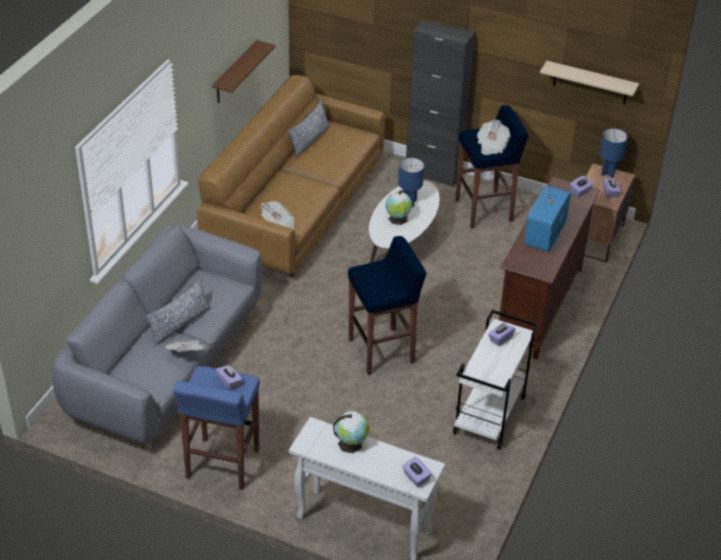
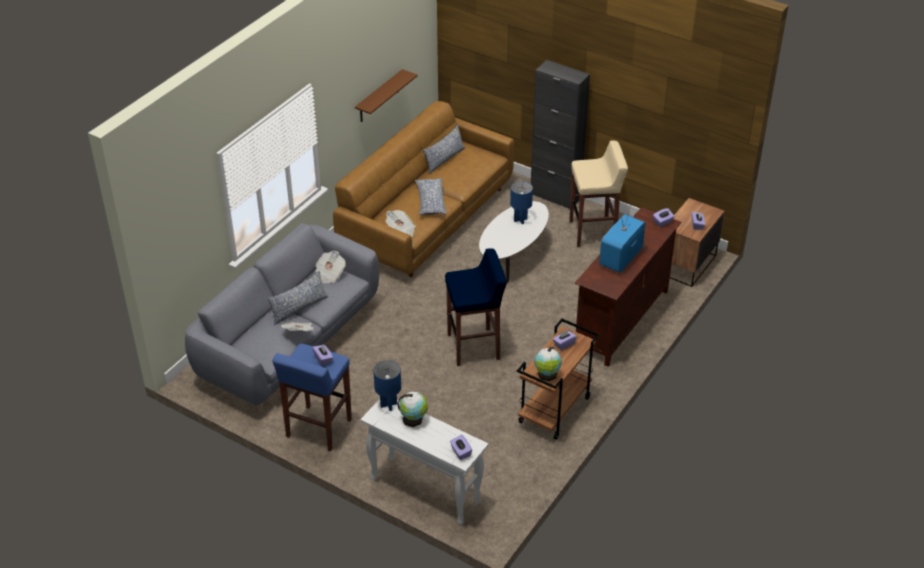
camera: 10 degrees right, 0 degrees up
(304, 189) = (430, 202): none -> pillow
(398, 219) = (507, 234): globe -> globe (547, 375)
(485, 210) = (593, 232): blue stool -> beige stool
(490, 416) = (554, 411): white cart -> brown cart
(491, 146) = (597, 176): newspaper -> newspaper (329, 274)
(590, 83) = (687, 126): beige shelf -> none
(607, 173) = (699, 207): blue table lamp -> blue table lamp (388, 405)

